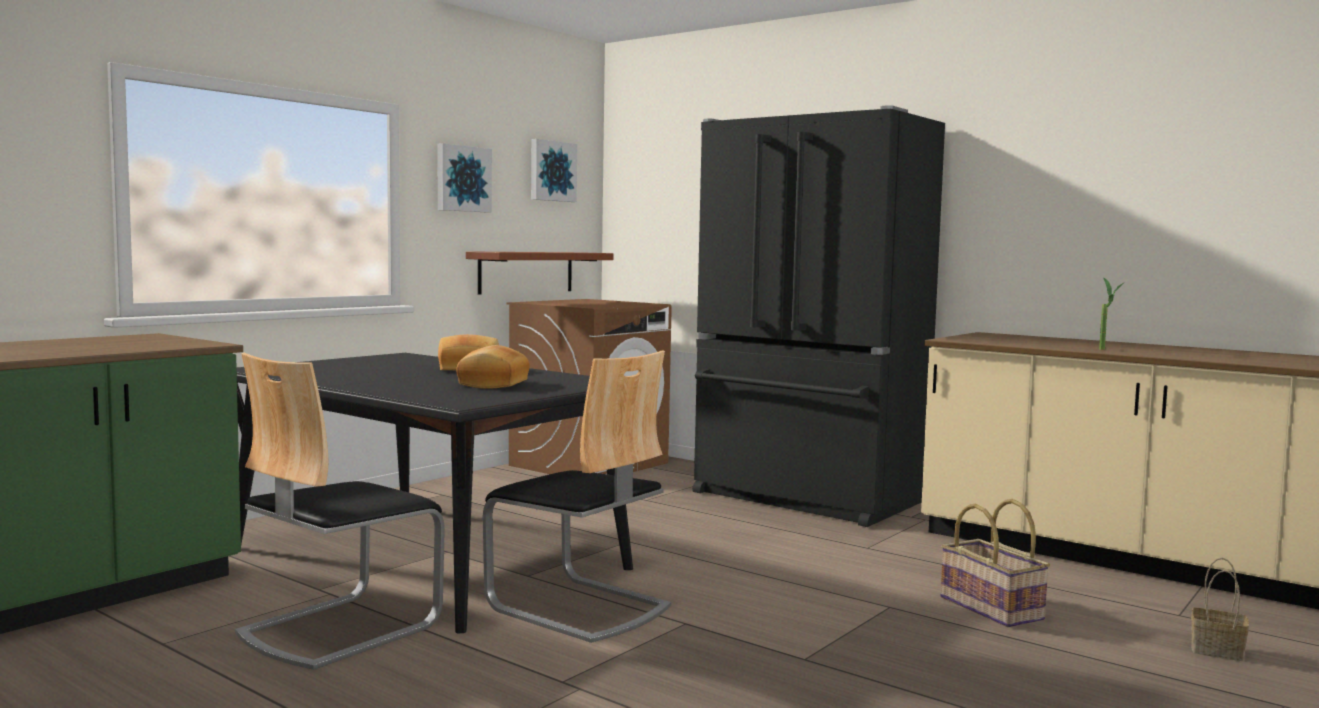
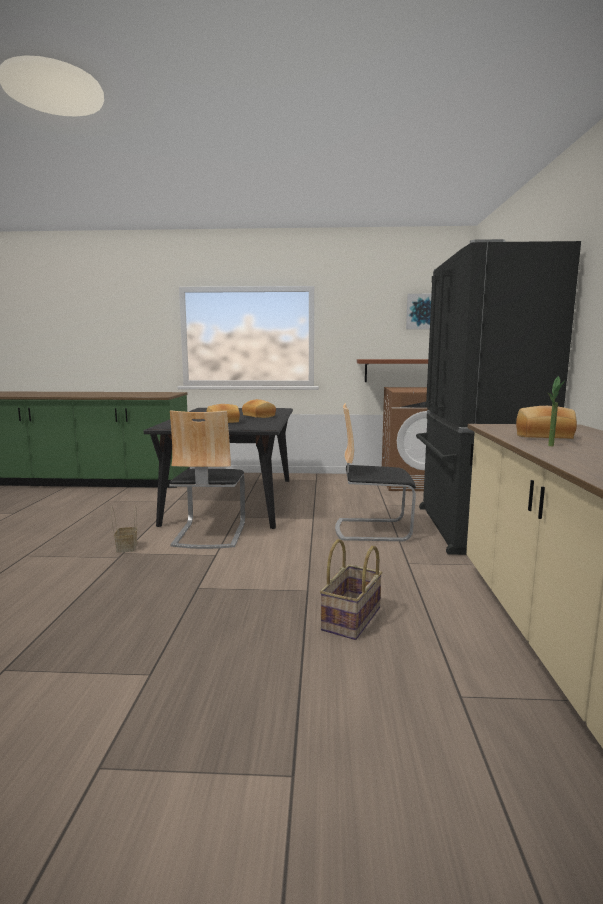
camera: 55 degrees right, 5 degrees up
(338, 628) = (142, 512): chair -> chair (372, 529)
(462, 179) = (355, 320): picture -> none
(1047, 343) = (544, 436): none -> bread
(1215, 651) = (389, 725): basket -> basket (126, 547)

